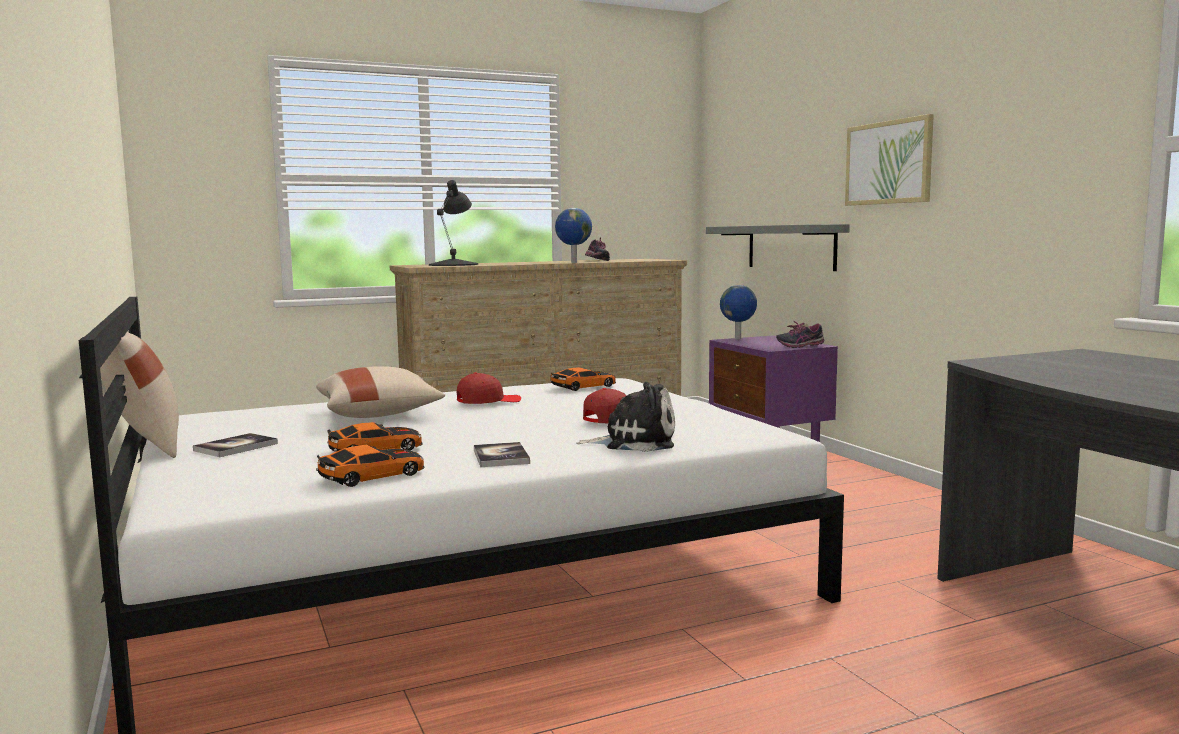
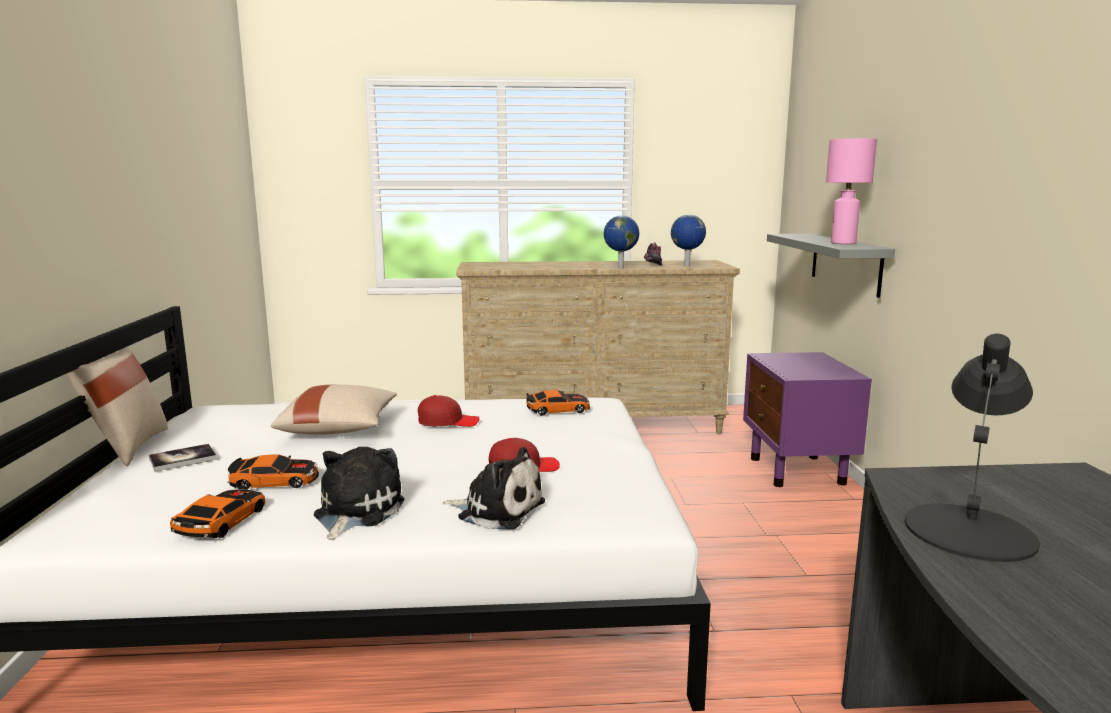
camera: 20 degrees right, 5 degrees up
(371, 475) = (221, 521): toy car -> toy car turned 60 degrees counterclockwise
(454, 265) = (509, 266): black table lamp -> black table lamp (970, 531)
(501, 457) = (355, 512): book -> plush toy
(738, 339) = (777, 355): globe -> globe (686, 265)
(797, 224) = (843, 243): none -> pink table lamp
(800, 346) = (828, 375): shoe -> none
(889, 162) = (935, 186): picture -> none

